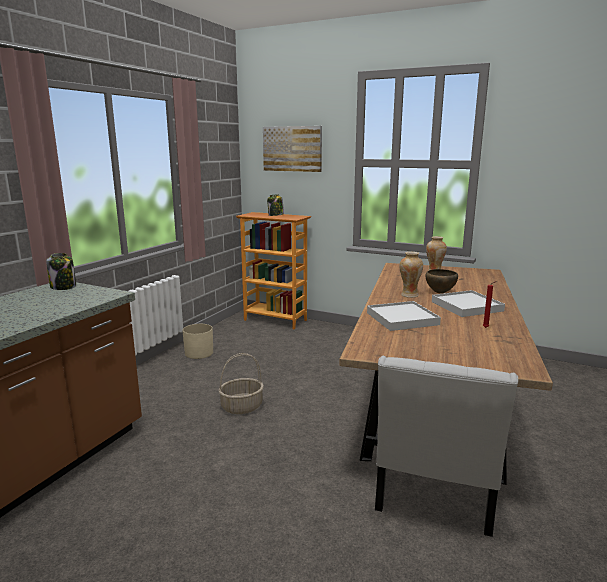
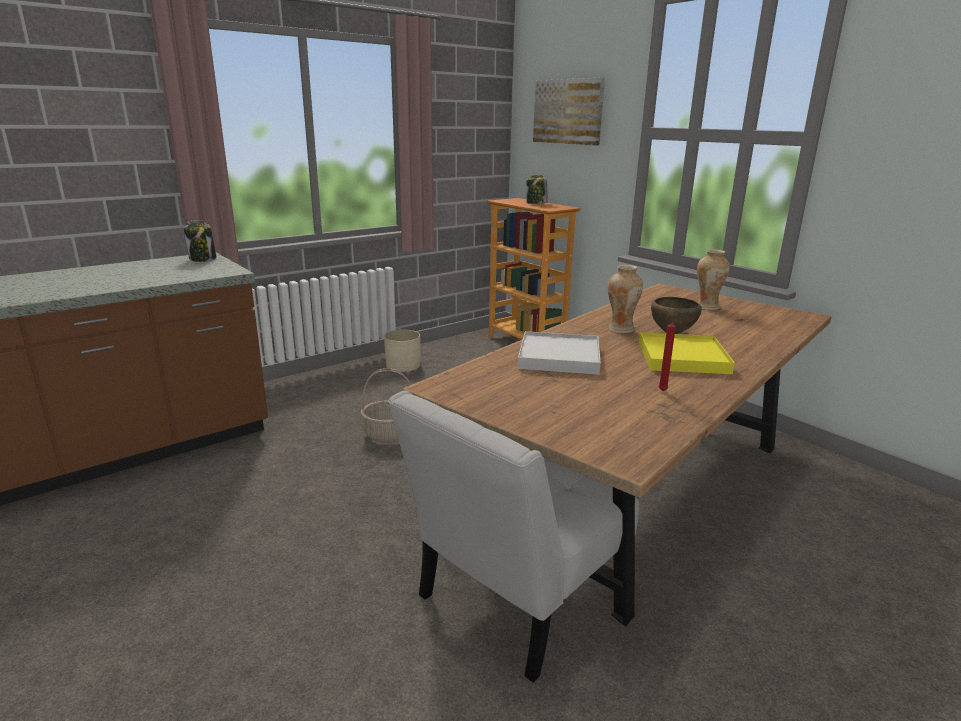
camera: 25 degrees right, 5 degrees up
(467, 306) = (683, 357): white tray -> yellow tray

